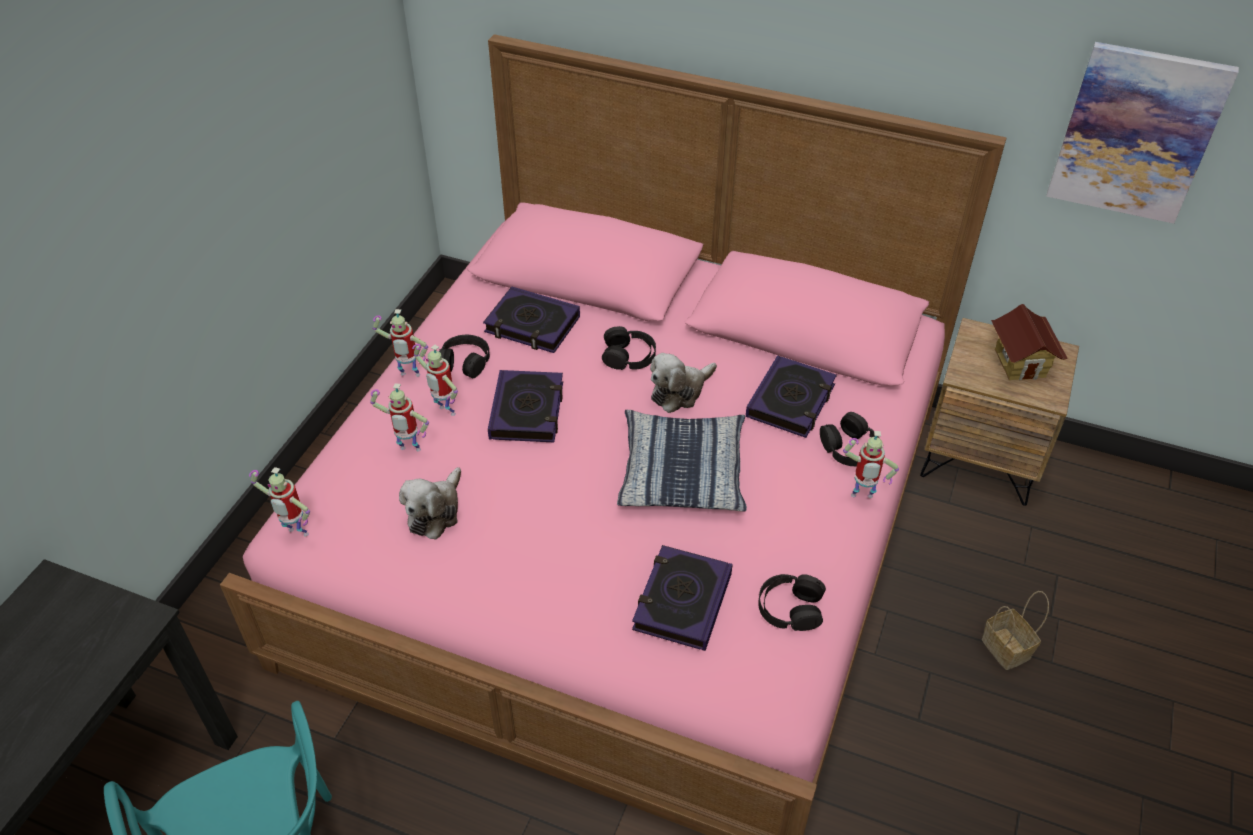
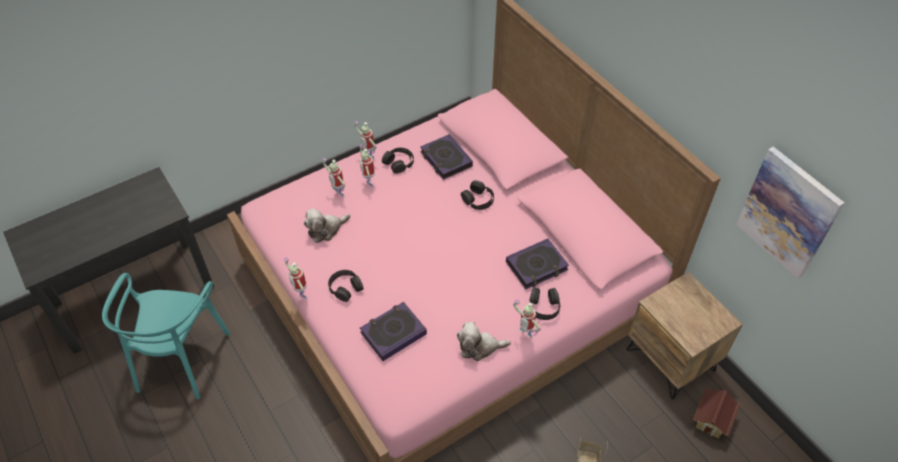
camera: 35 degrees right, 5 degrees up
(296, 534) = (264, 208): toy robot -> toy robot (301, 295)
(527, 411) = (405, 203): book -> none
(680, 391) = (486, 231): plush toy -> plush toy (479, 347)
(682, 471) = (450, 272): pillow -> none
(790, 608) = (439, 366): black headphones -> black headphones (345, 288)
(1020, 363) = (695, 315): toy house -> toy house (711, 421)

